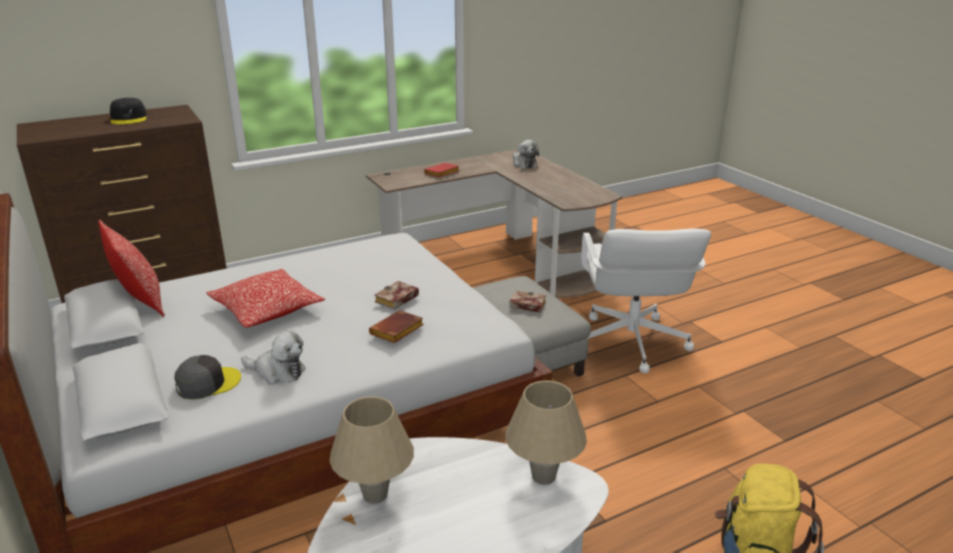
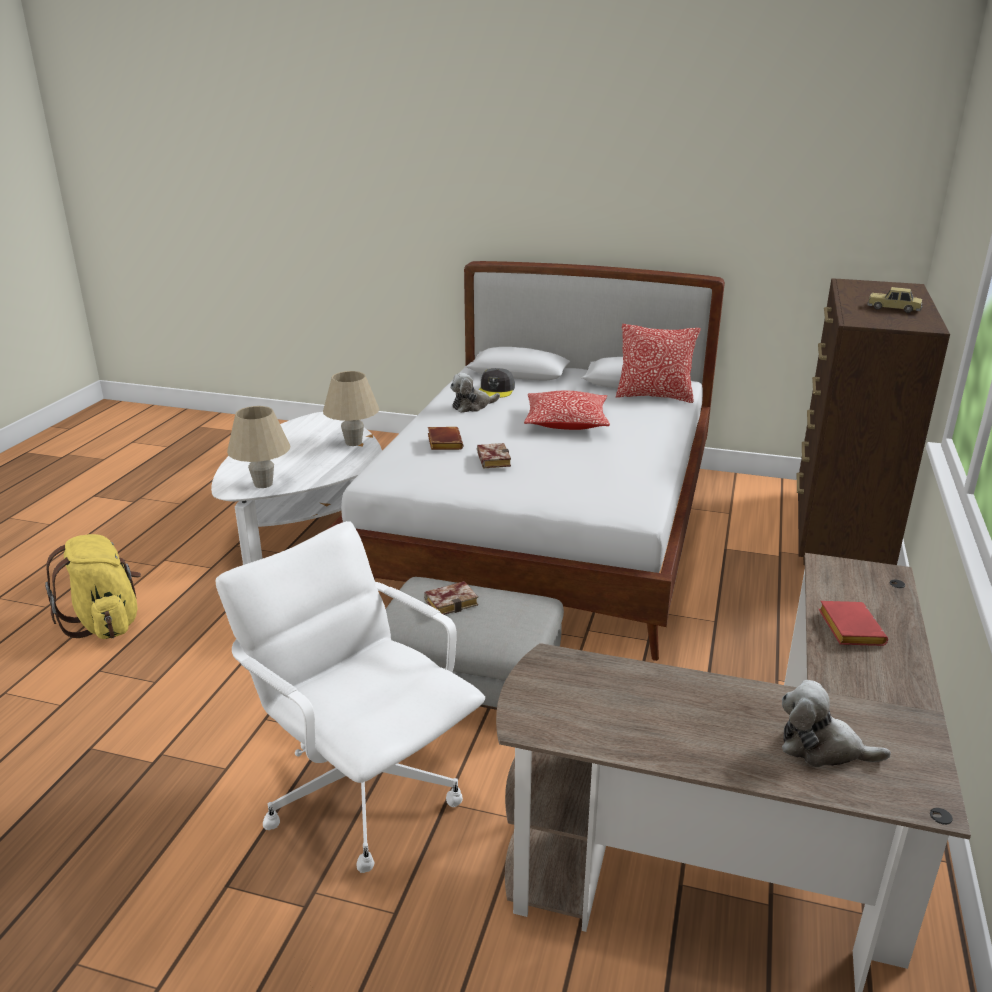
camera: 135 degrees right, 0 degrees up
(129, 118) = (894, 309): black cap -> toy car

